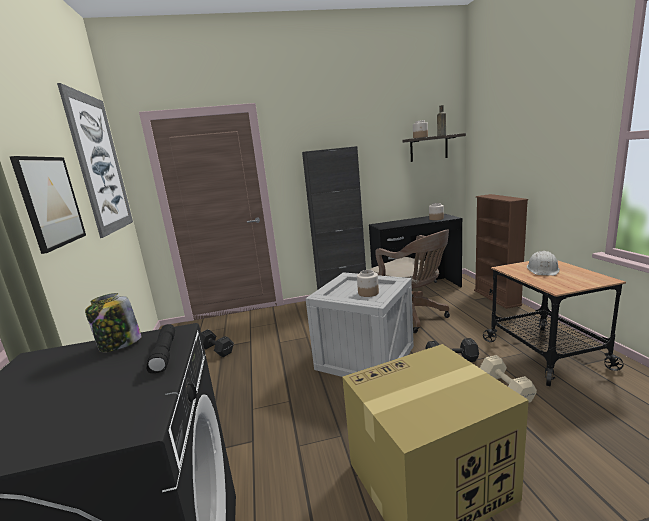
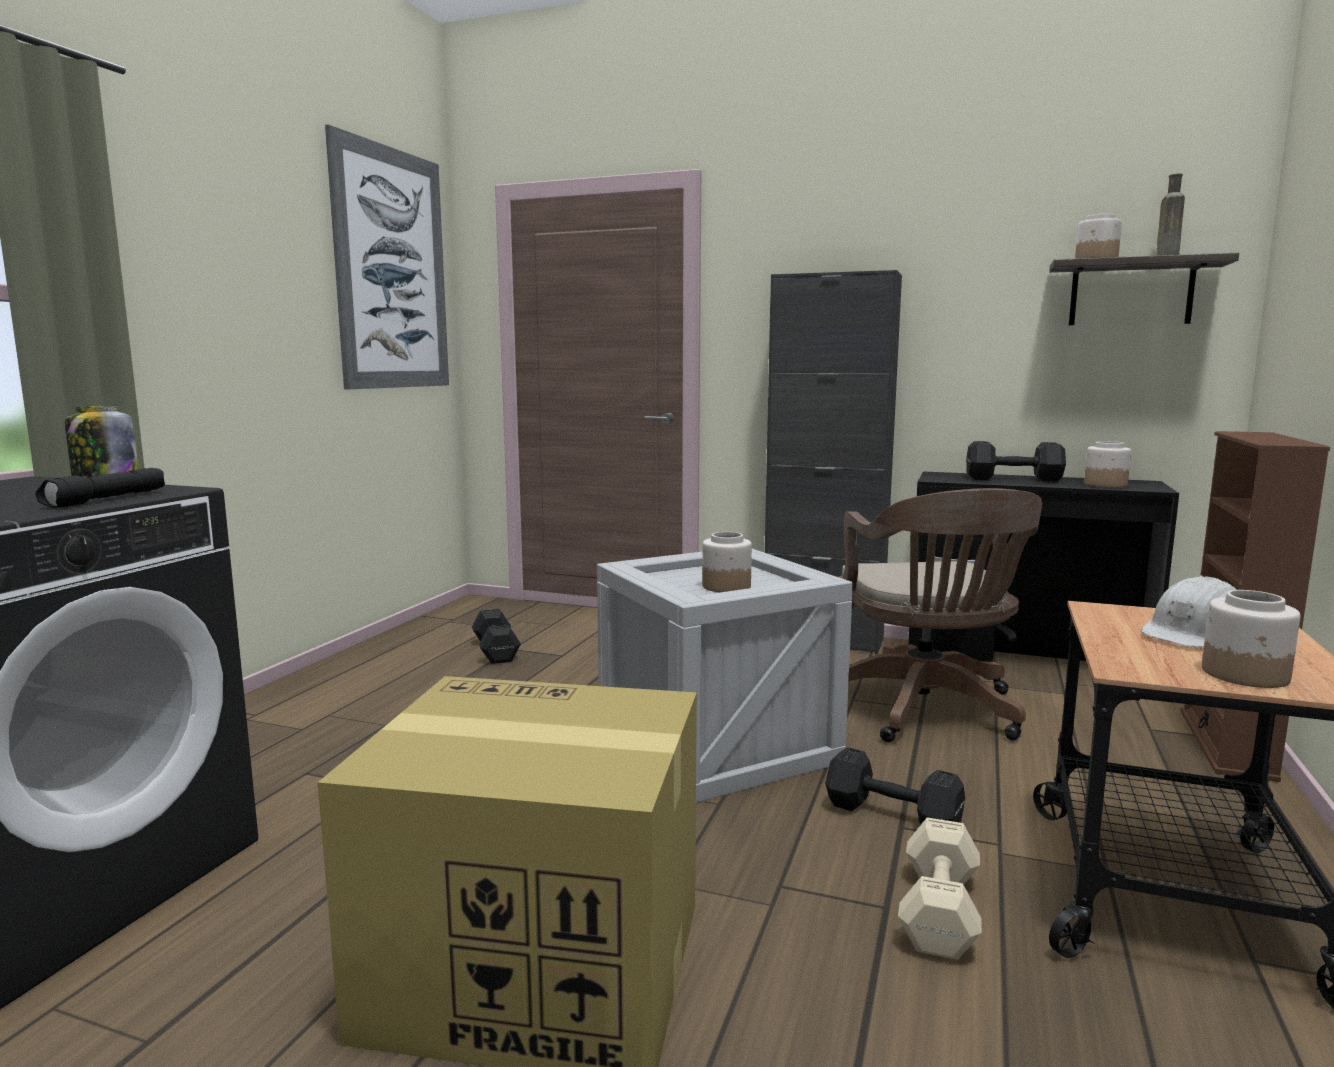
camera: 30 degrees right, 5 degrees down
(50, 202) = (239, 304): picture -> none
(406, 222) = (1015, 479): none -> black dumbbell
(581, 281) = (1246, 675): none -> jar

